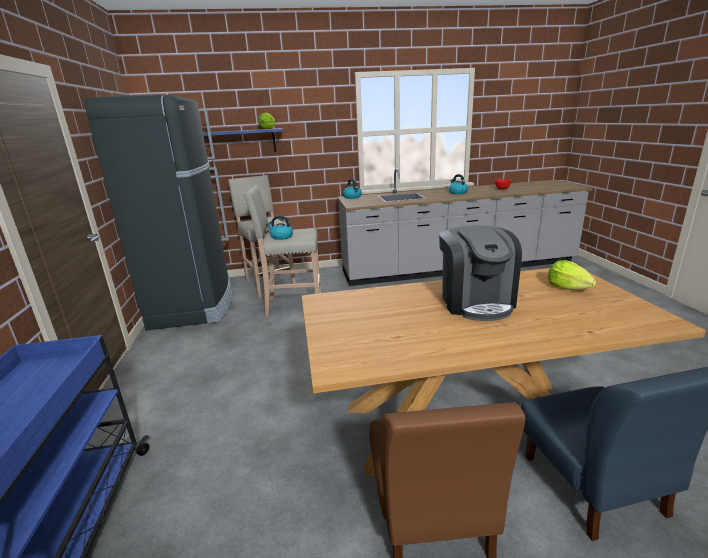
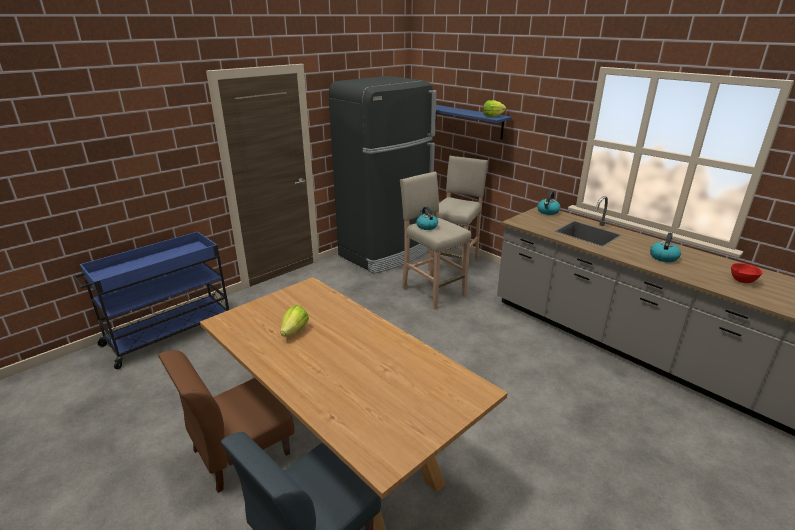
camera: 55 degrees right, 5 degrees up
(475, 302) = (353, 349): coffee machine -> none
(567, 288) = (427, 394): lettuce -> lettuce (294, 331)

